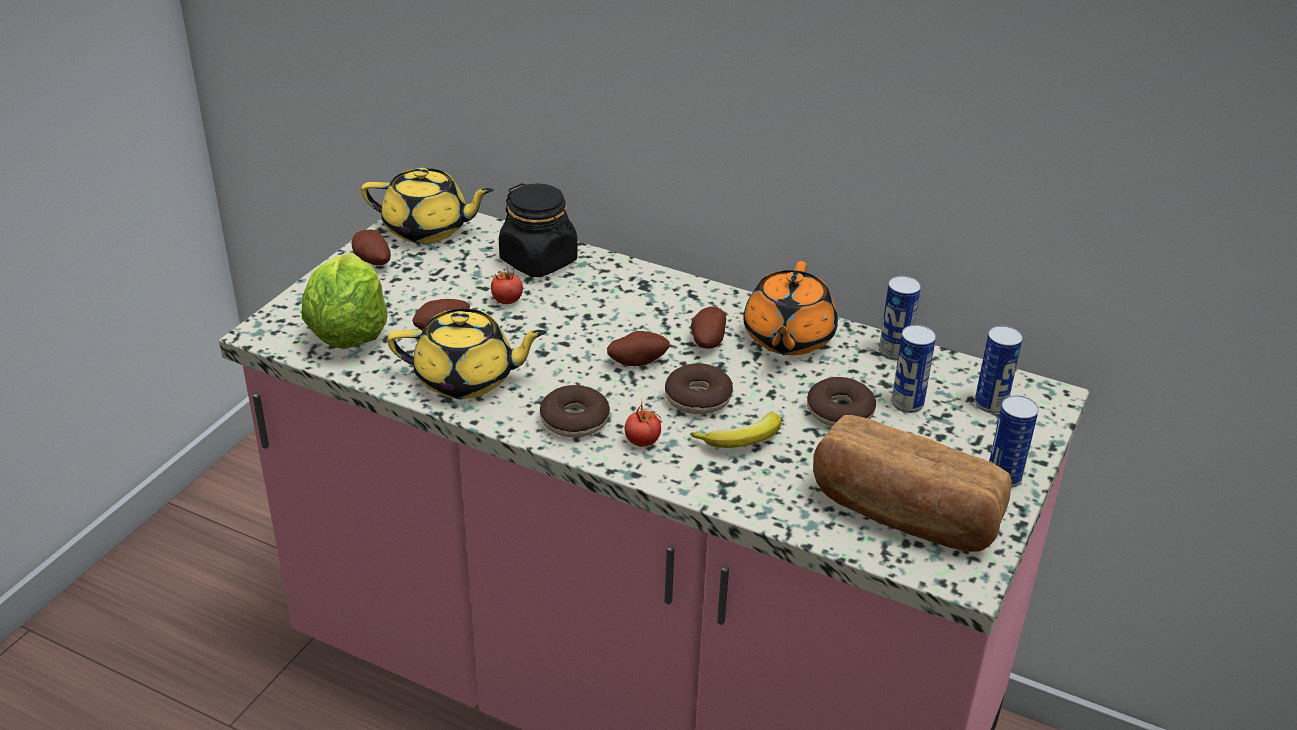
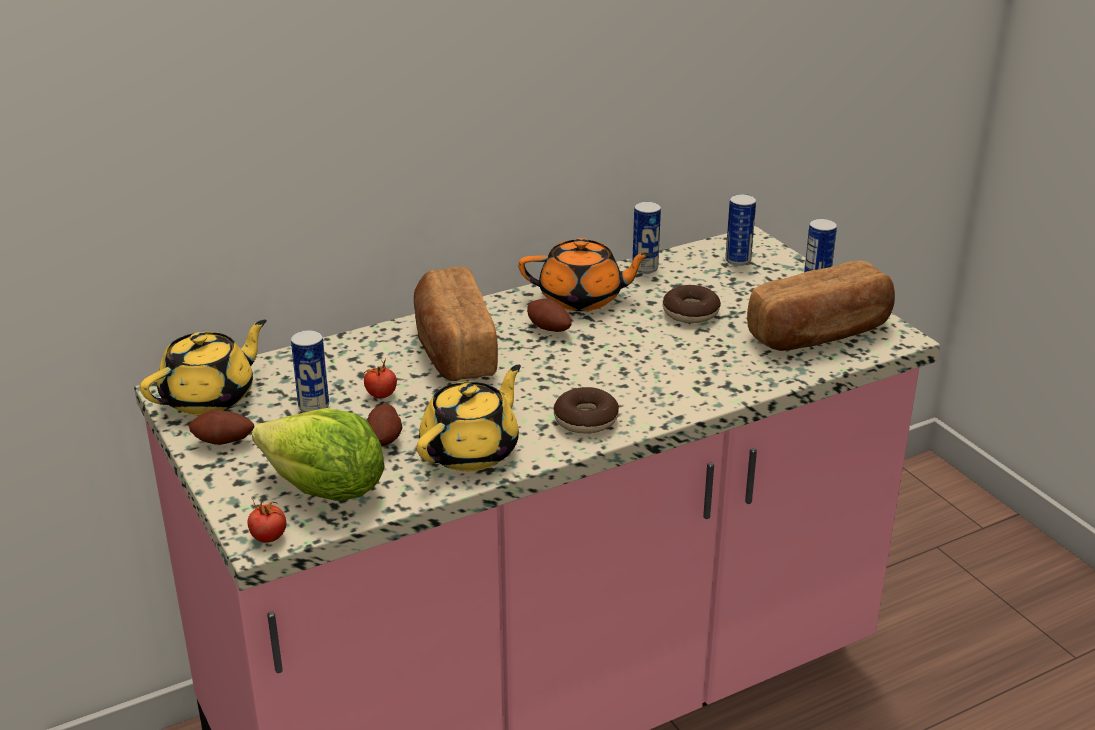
camera: 55 degrees left, 5 degrees down
(539, 261) = (341, 361): black jar -> none
(616, 305) = (453, 349): none -> bread
(637, 361) = (539, 366): potato -> none
(642, 442) = (643, 400): tomato -> tomato (269, 537)
(698, 398) = (615, 359): donut -> none
(742, 440) = (684, 360): banana -> none
(787, 338) = (582, 298): orange teapot -> orange teapot turned 45 degrees counterclockwise
(907, 403) = (707, 286): can -> can (313, 406)

